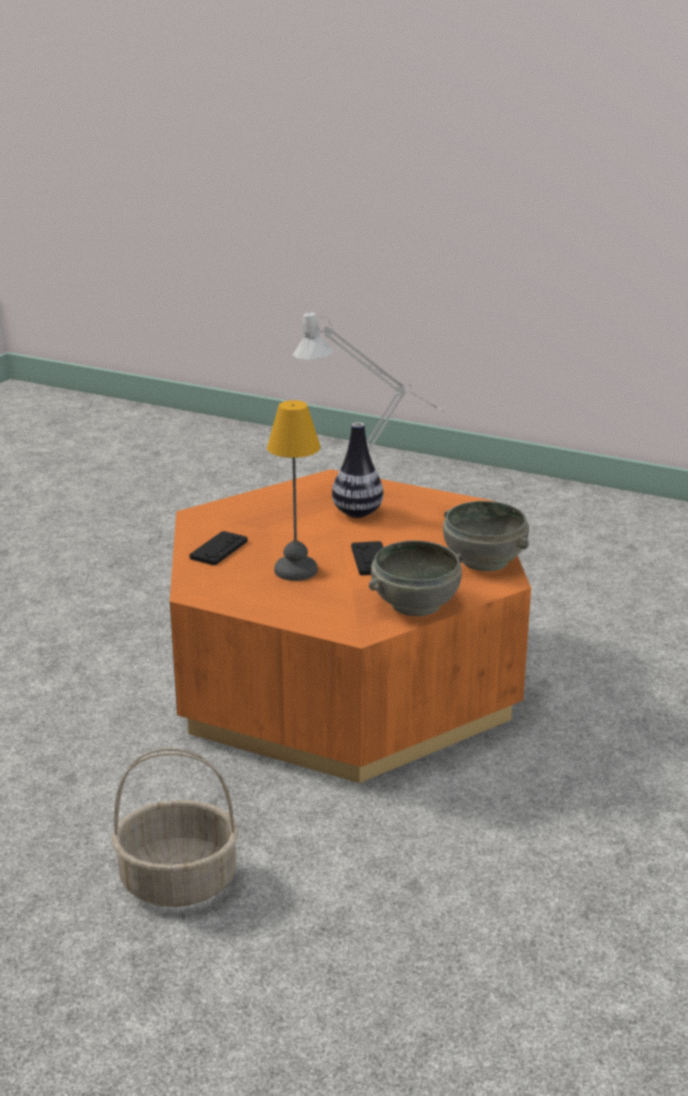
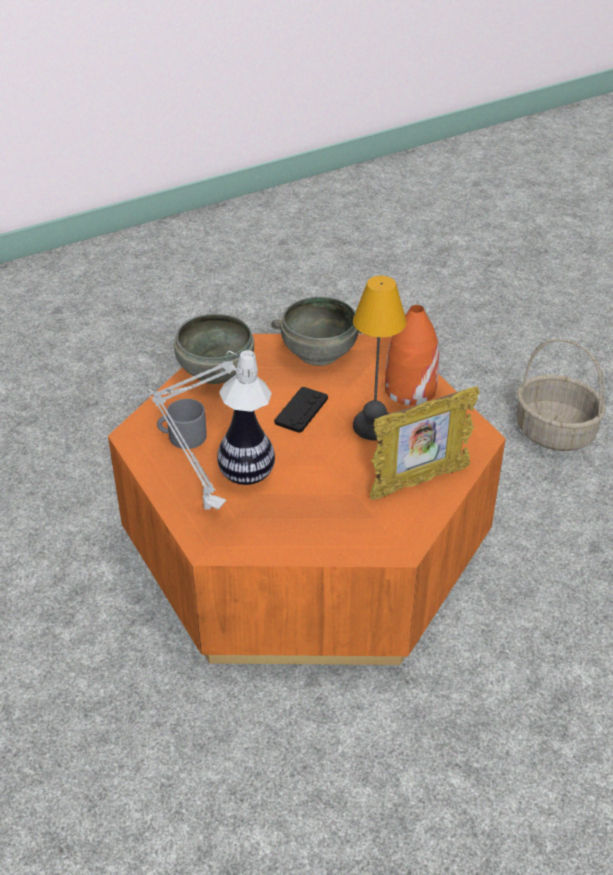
camera: 145 degrees left, 15 degrees up
(219, 549) = (418, 482): black game controller -> picture frame
(293, 605) = (409, 389): none -> orange vase
(439, 516) = (182, 436): none -> grey mug

